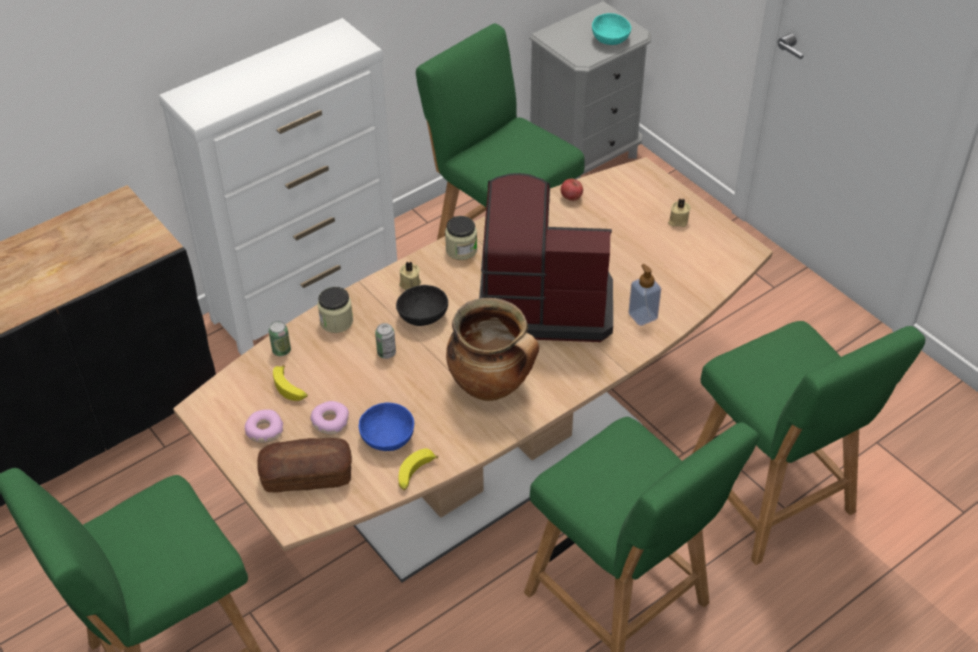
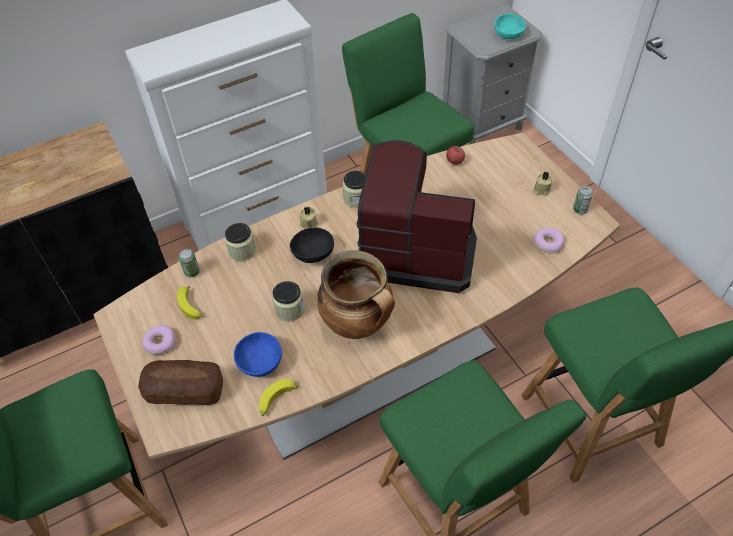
camera: 10 degrees right, 5 degrees up
(330, 421) = (216, 341): donut -> donut (548, 243)
(386, 353) = (276, 283): can -> can (580, 210)
(409, 379) = (289, 310): none -> jar
(642, 316) = (498, 273): soap dispenser -> none

